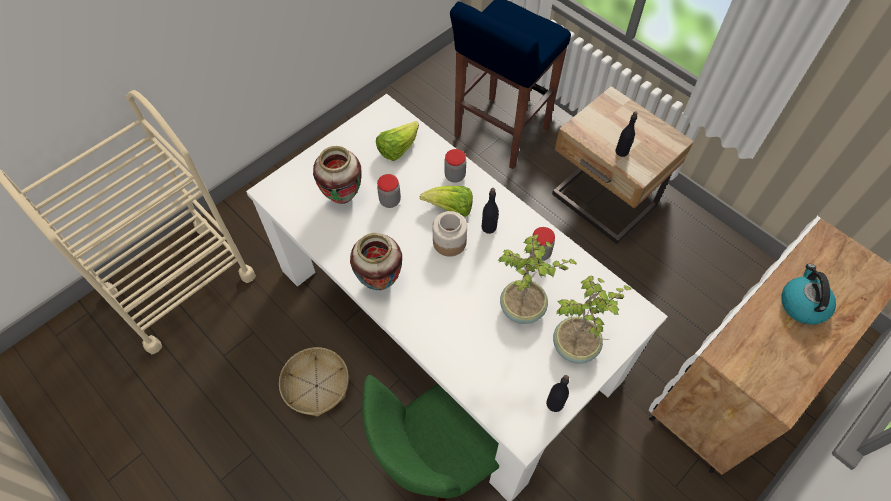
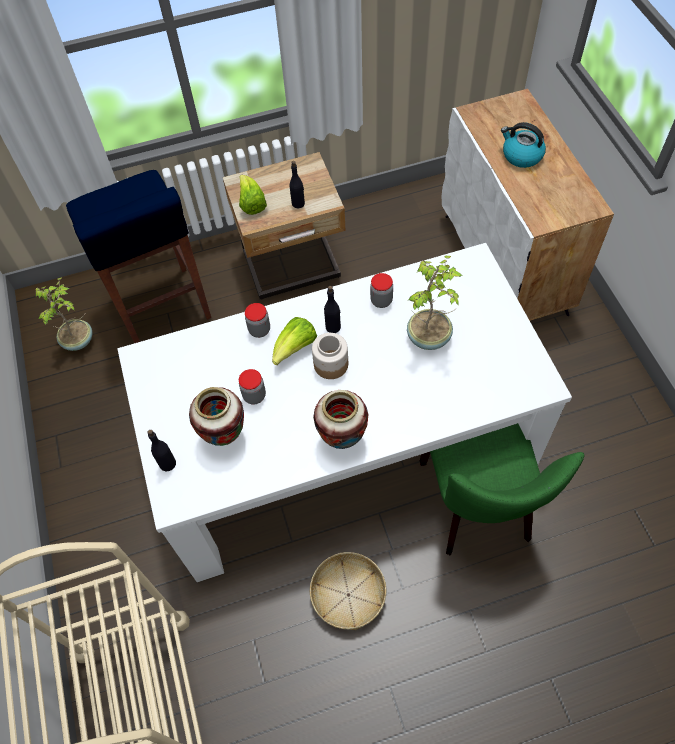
camera: 60 degrees left, 0 degrees up
(397, 149) = (196, 365): lettuce -> lettuce (251, 204)
(555, 403) = (526, 352): black bottle -> black bottle (167, 463)
(576, 347) = (483, 315): potted plant -> potted plant (79, 340)

